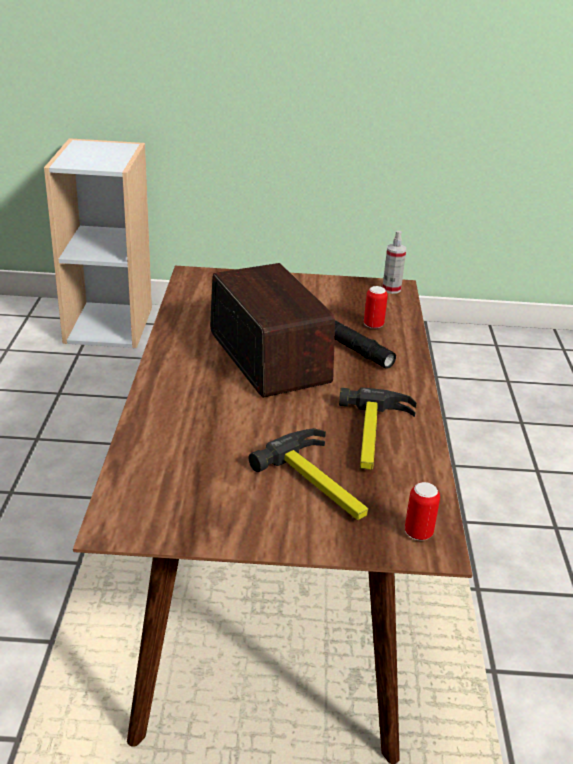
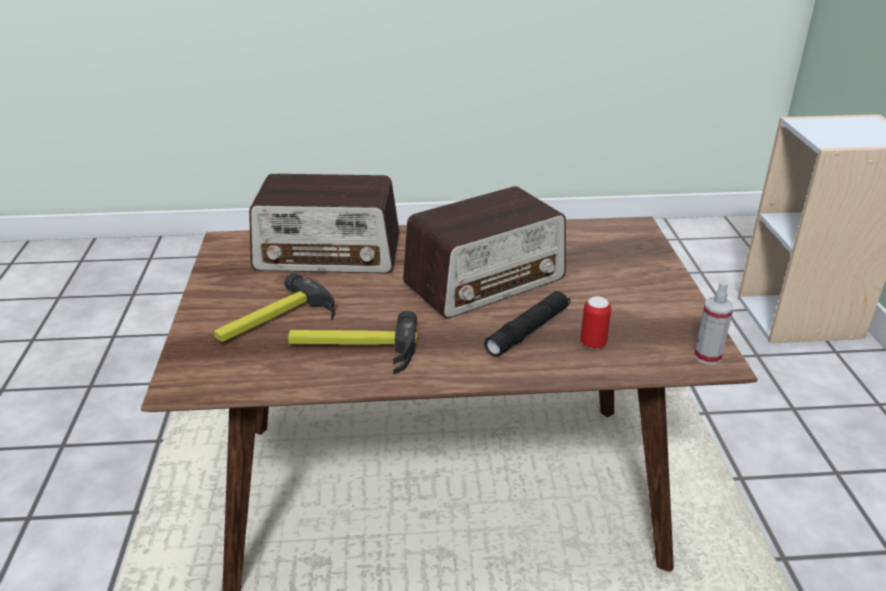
camera: 85 degrees right, 0 degrees up
(183, 443) = (329, 254): none -> radio
(418, 533) = (201, 376): can -> none

